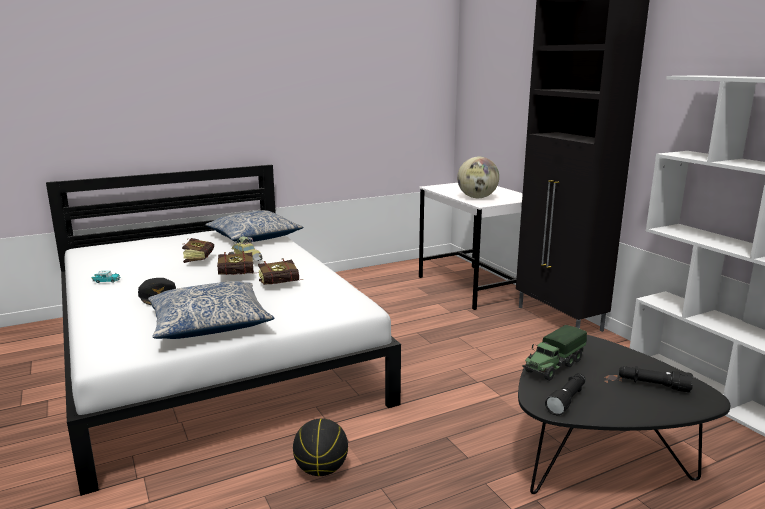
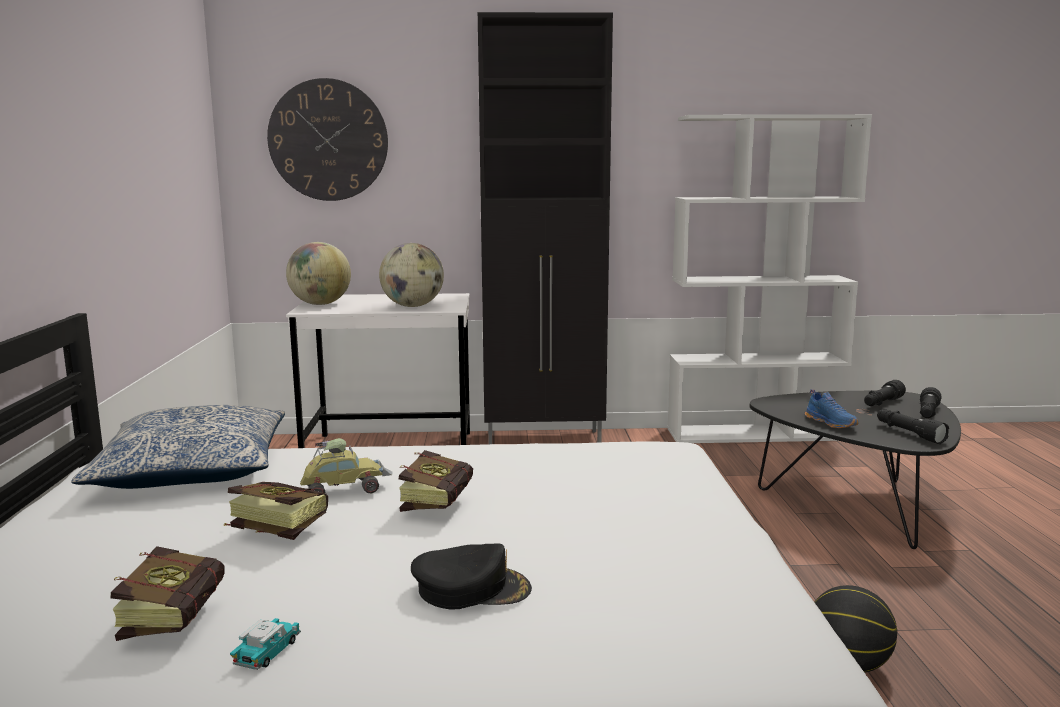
camera: 65 degrees left, 5 degrees down
(209, 323) = (670, 551): pillow -> none
(283, 285) = (523, 479): book -> book (178, 616)
(452, 185) = (320, 304): none -> globe
(495, 84) = (328, 140): none -> wall clock
(553, 366) = (832, 423): toy truck -> blue shoe
(652, 408) = (928, 413): none -> black flashlight

